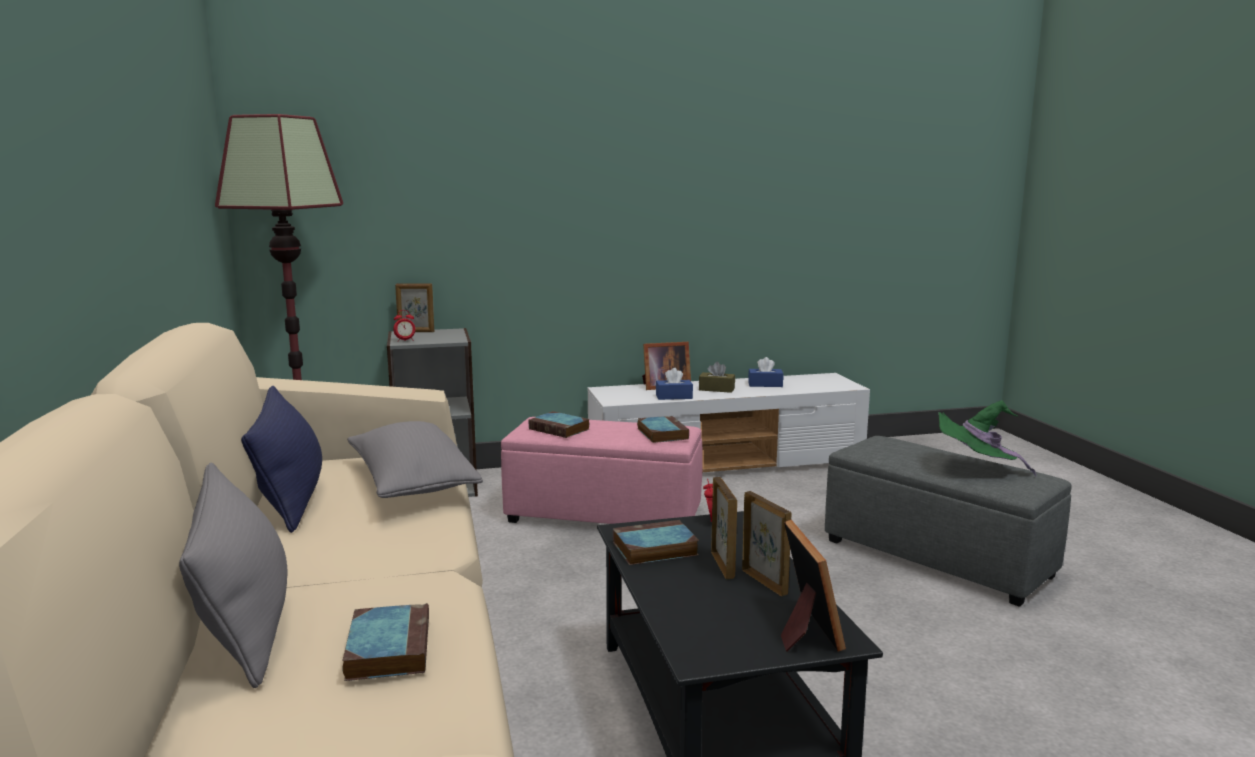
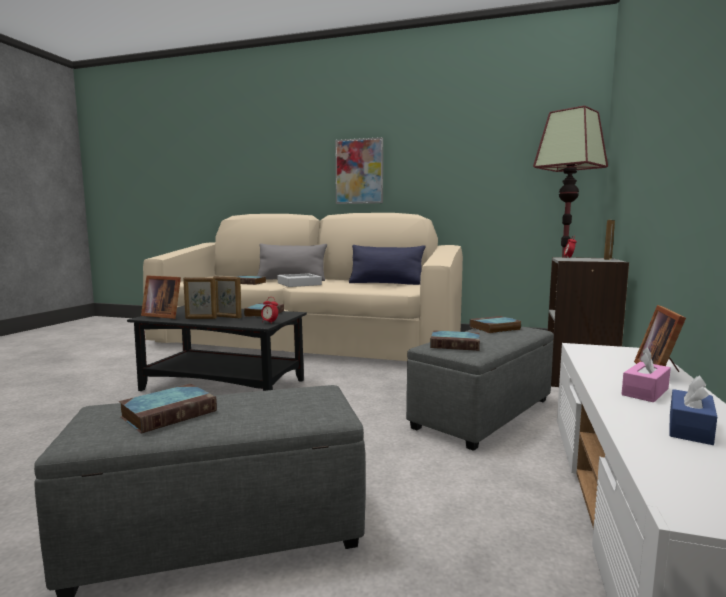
camera: 120 degrees right, 5 degrees down
(78, 214) = (359, 171): none -> picture
(382, 566) = (299, 284): none -> grey tray
(412, 484) = (375, 289): grey pillow -> none
(605, 515) = (482, 413): pink ottoman -> grey ottoman
(674, 397) = (597, 367): blue tissue box -> none
(716, 389) = (645, 392): brown tissue box -> pink tissue box
(976, 469) = (170, 413): green hat -> book

